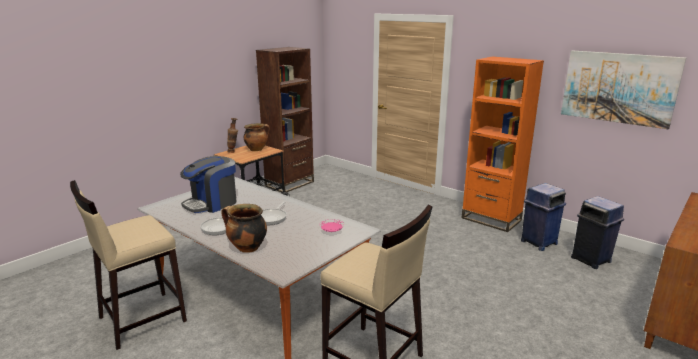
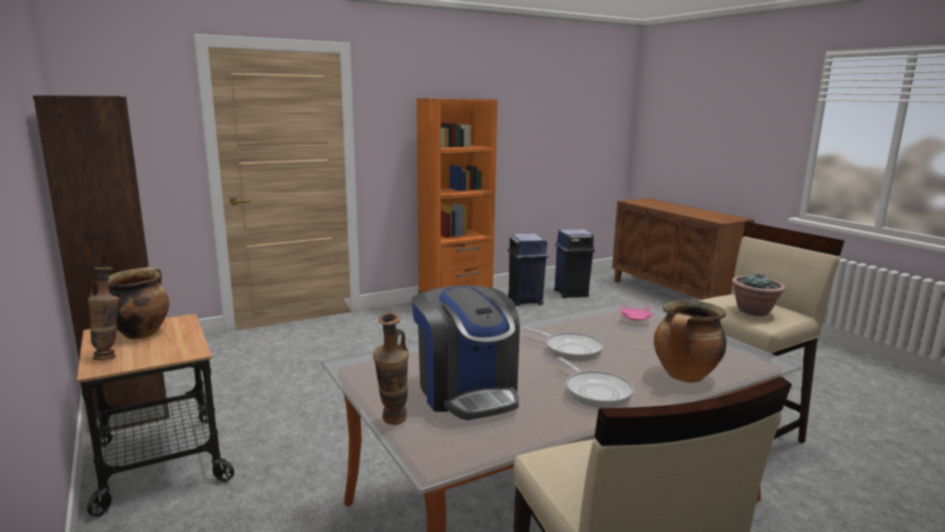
camera: 70 degrees left, 5 degrees down
(181, 196) = (393, 423): none -> vase
(355, 261) = (754, 312): none -> potted plant
(618, 88) = (537, 122): picture -> none

